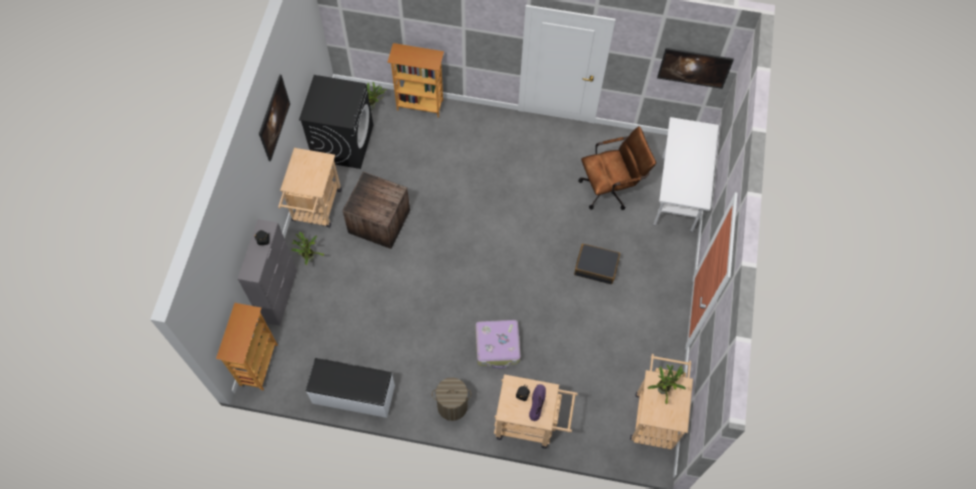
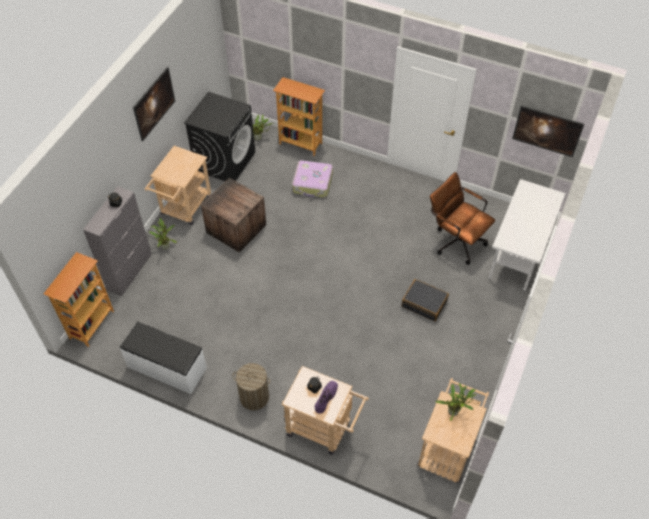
camera: 15 degrees right, 10 degrees down
(497, 346) = (312, 353): suitcase -> suitcase (313, 183)
(611, 188) = (455, 240): brown office chair -> brown office chair turned 135 degrees counterclockwise

